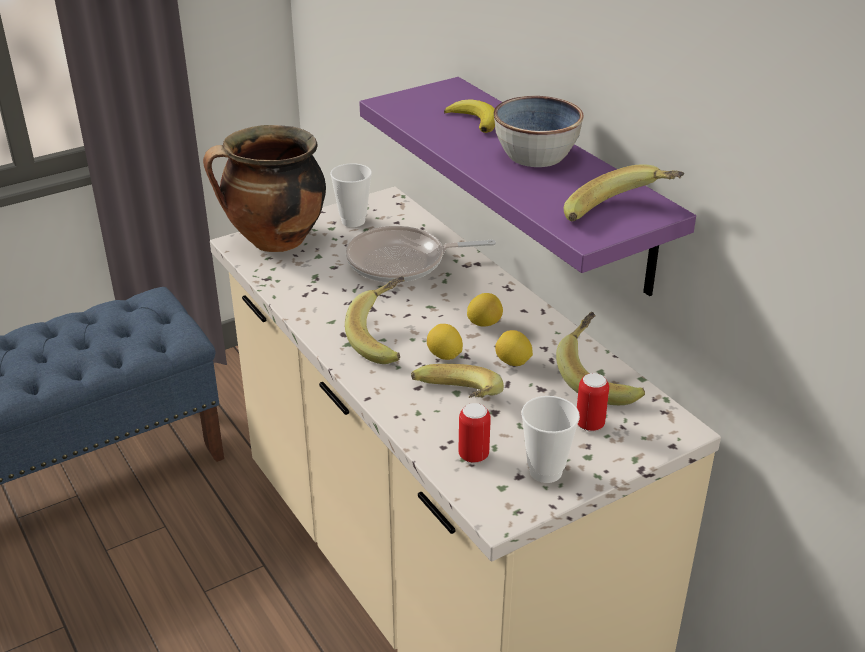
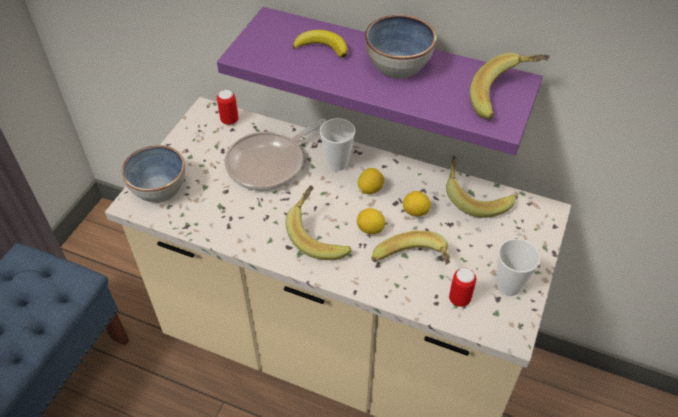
camera: 35 degrees left, 15 degrees up
(275, 242) = (159, 189): cooking pot -> bowl
(353, 221) = (200, 143): cup -> cup (337, 163)
(589, 424) = (500, 236): can -> can (229, 120)

